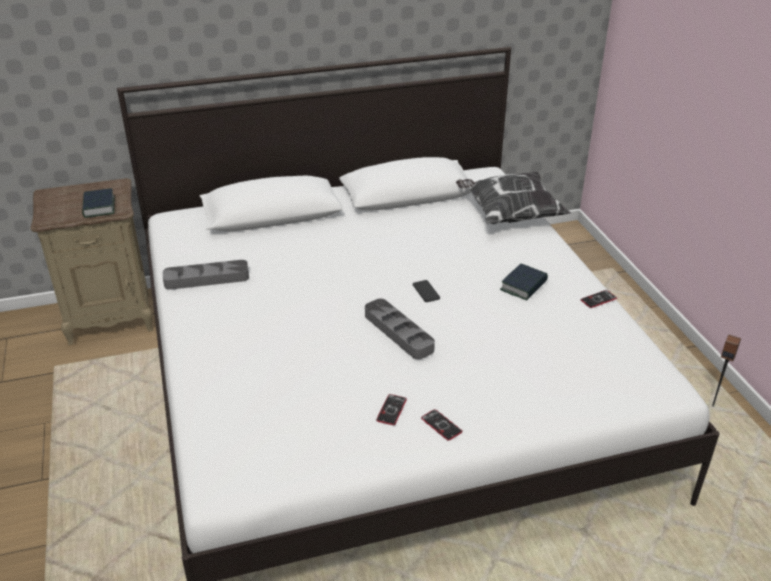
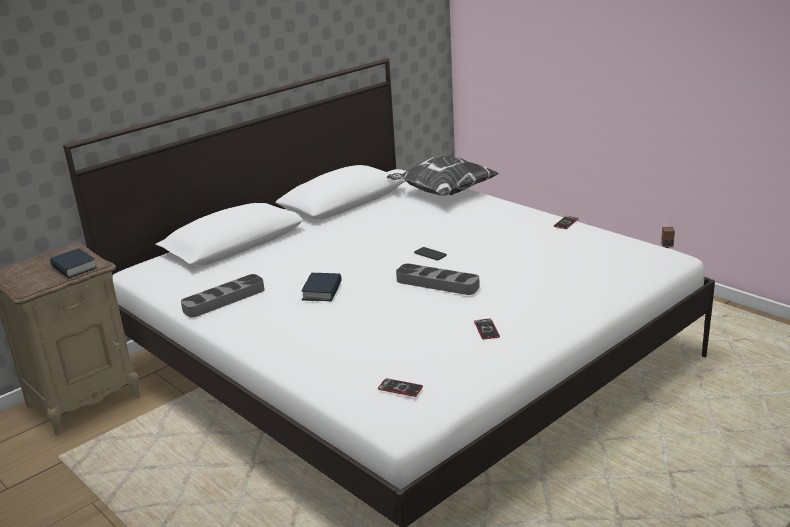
camera: 25 degrees left, 10 degrees down
(441, 425) = (535, 326): phone -> phone (400, 388)
(523, 286) = (503, 230): book -> book (322, 291)

